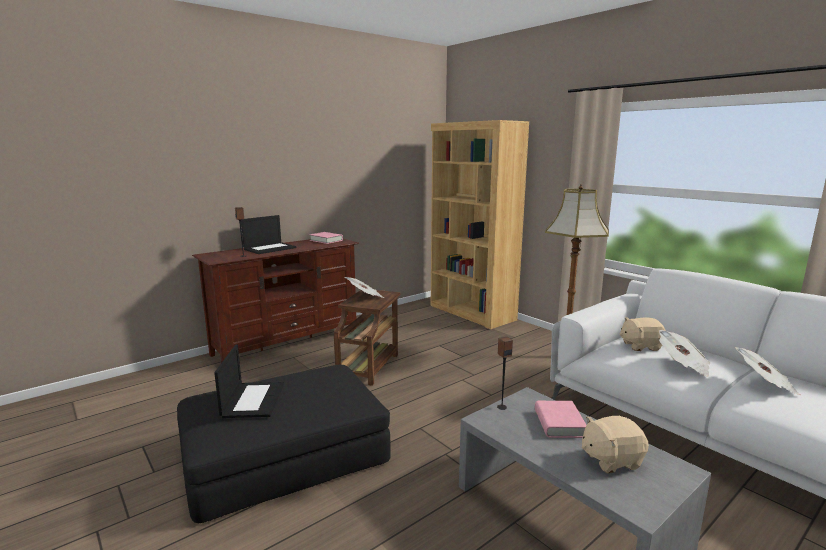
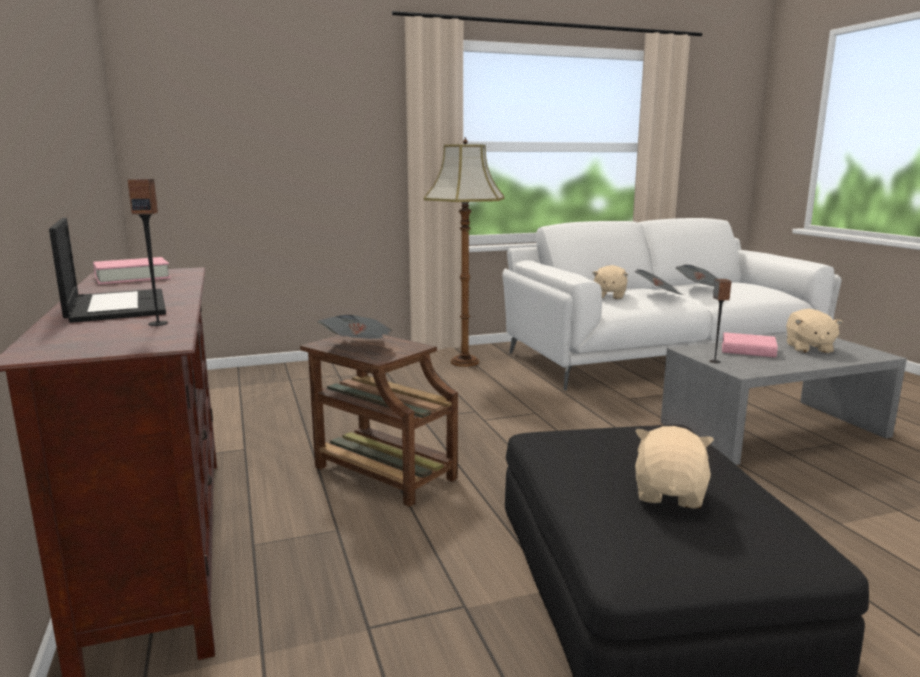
camera: 70 degrees left, 0 degrees up
(253, 399) = (670, 494): laptop -> beige plush toy
(471, 312) = (266, 374): brown bookcase -> none

